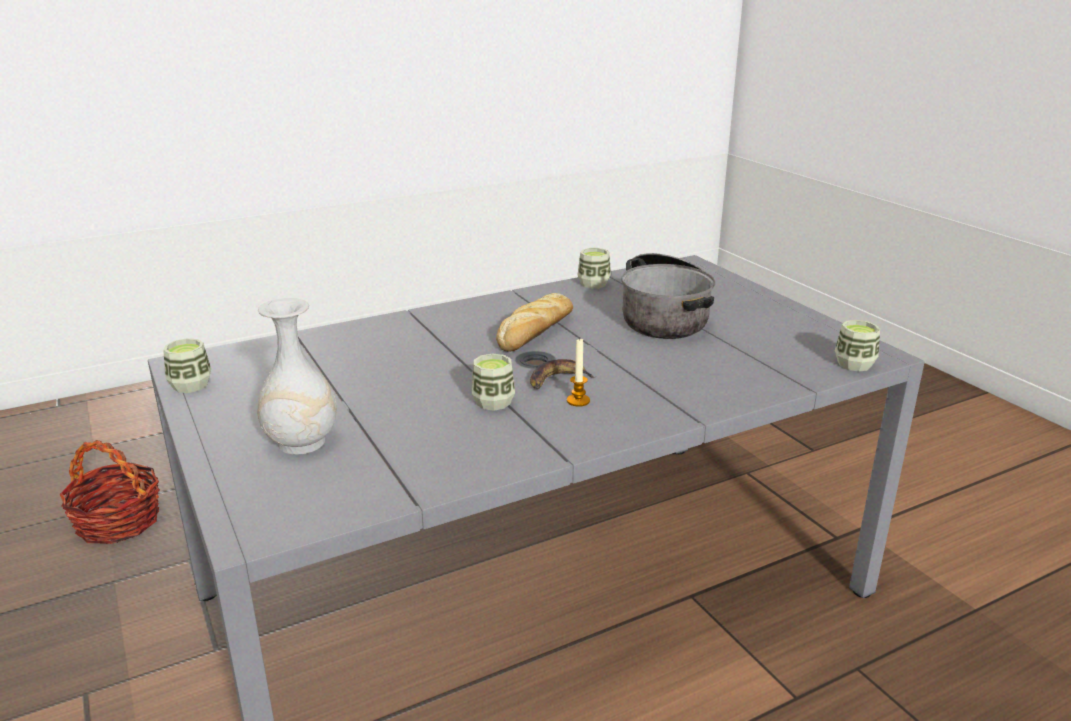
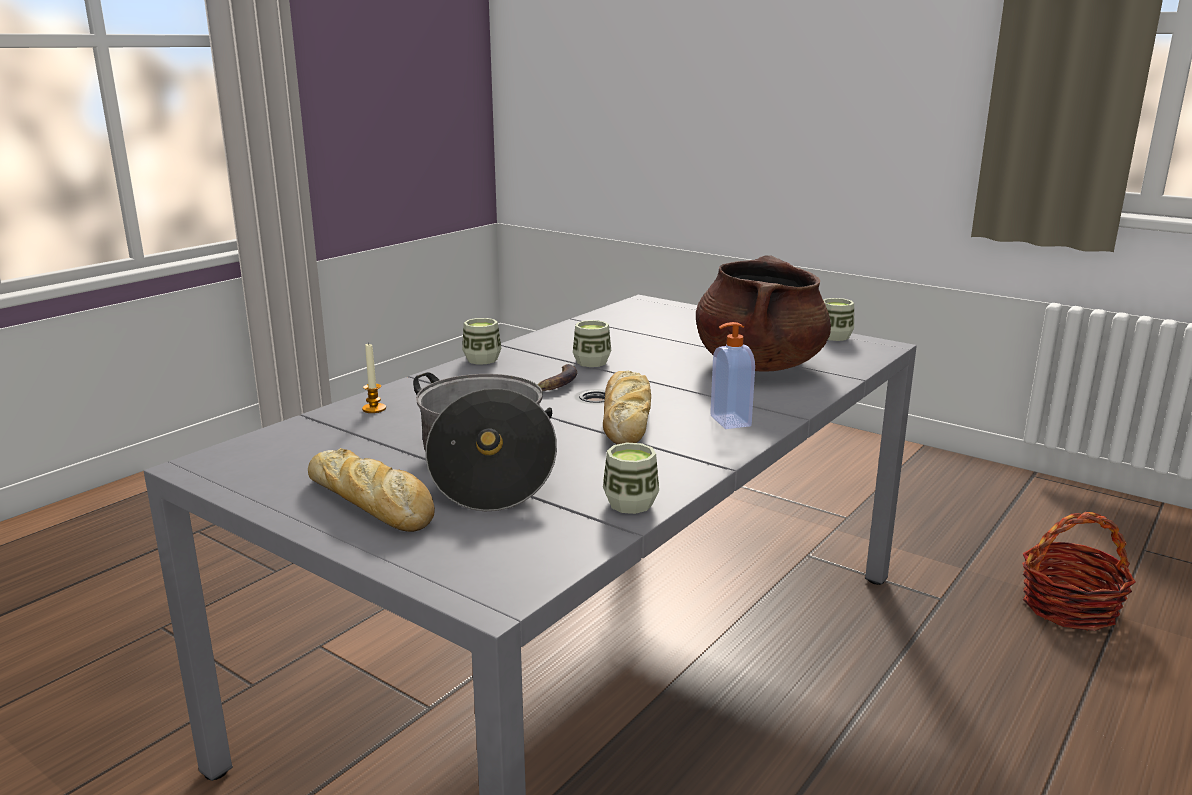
camera: 155 degrees right, 5 degrees down
(301, 443) = (688, 326): white vase -> none
(342, 363) = (759, 365): none -> brown cooking pot
(464, 317) = (729, 421): none -> soap dispenser
(578, 401) = (523, 373): candle -> candle (374, 409)
(746, 308) = (372, 503): none -> bread
(854, 364) = (241, 447): cup -> cup (482, 359)

